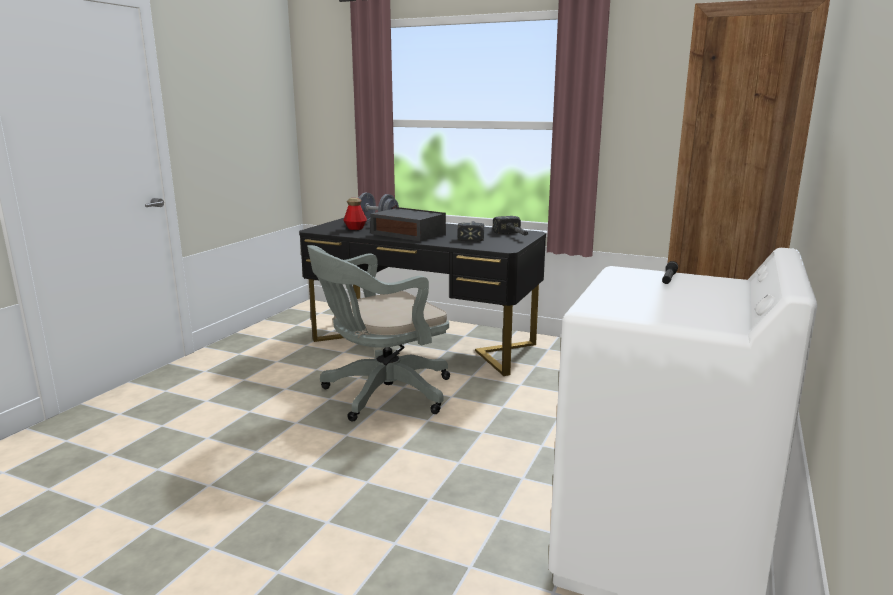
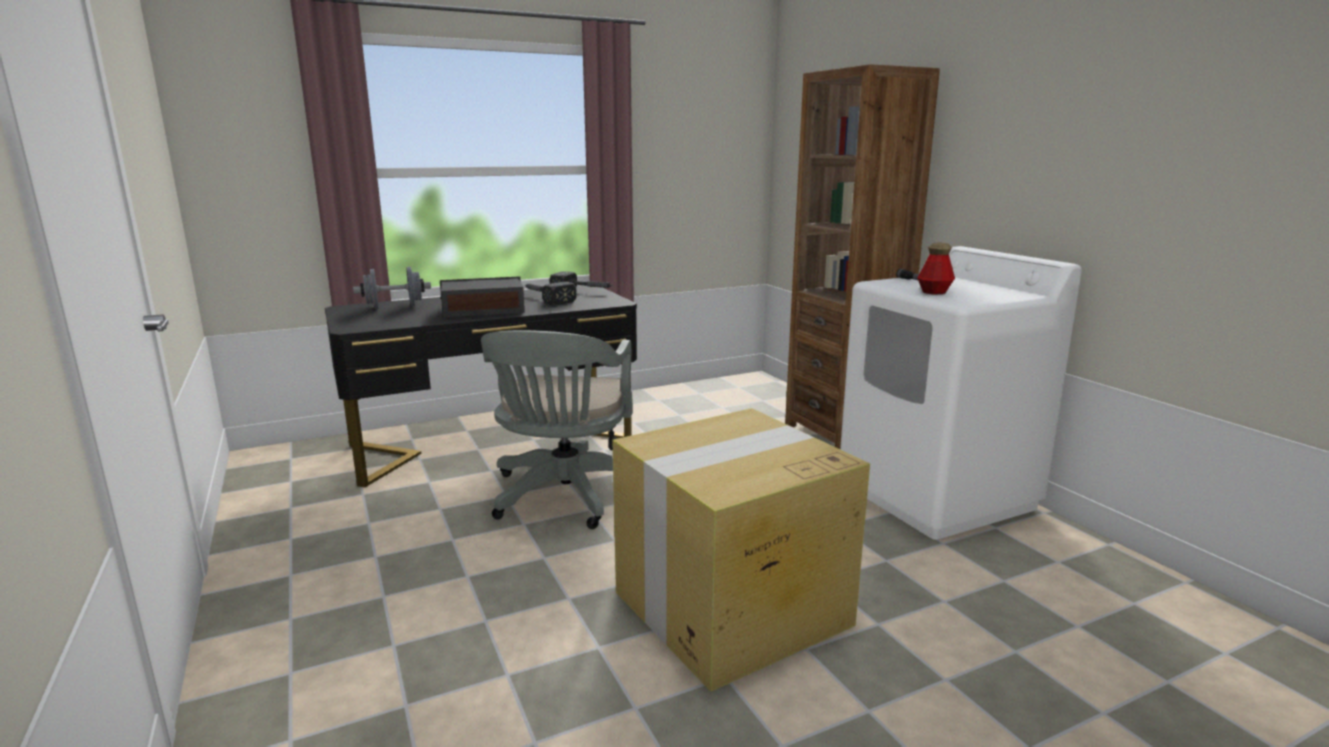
camera: 50 degrees left, 0 degrees up
(301, 515) = (729, 609): none -> cardboard box
(355, 228) = (397, 317): bottle -> bottle (934, 292)

